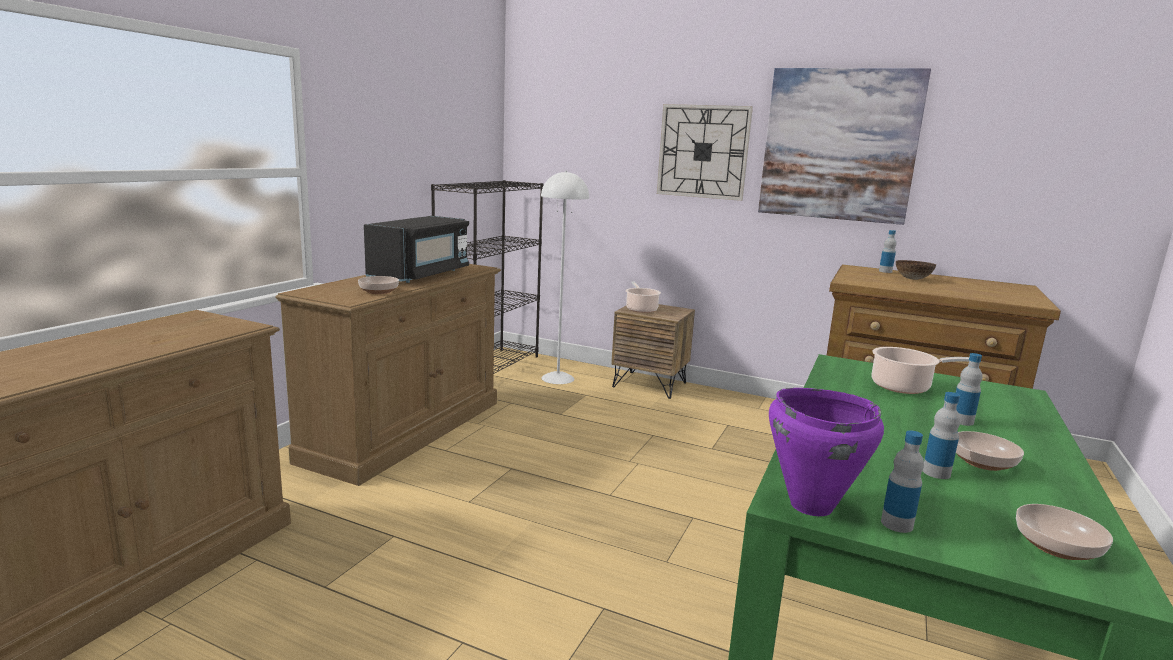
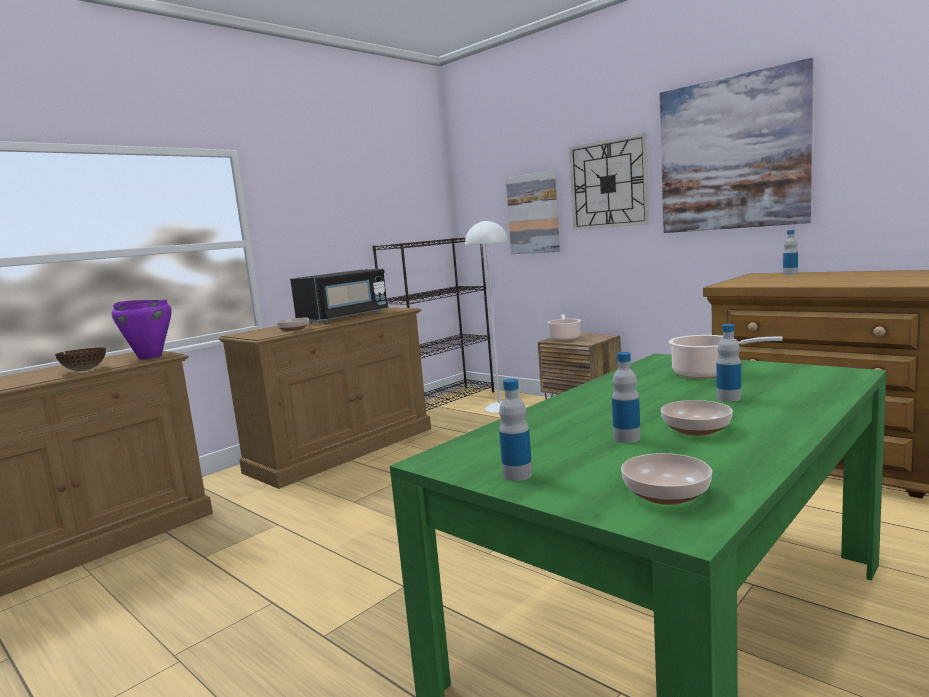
camera: 20 degrees right, 5 degrees down
(609, 168) = (533, 214): none -> picture
(810, 505) = (455, 461): purple cooking pot -> purple cooking pot (150, 357)
(913, 279) = (810, 277): bowl -> bowl (85, 370)

